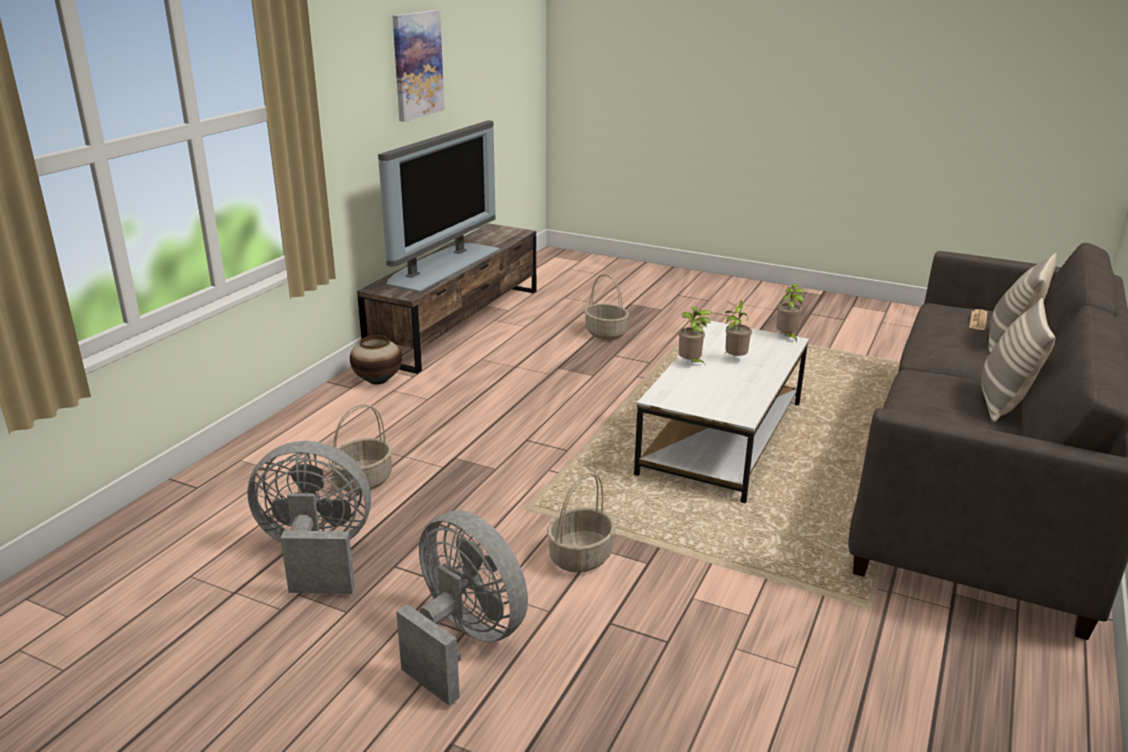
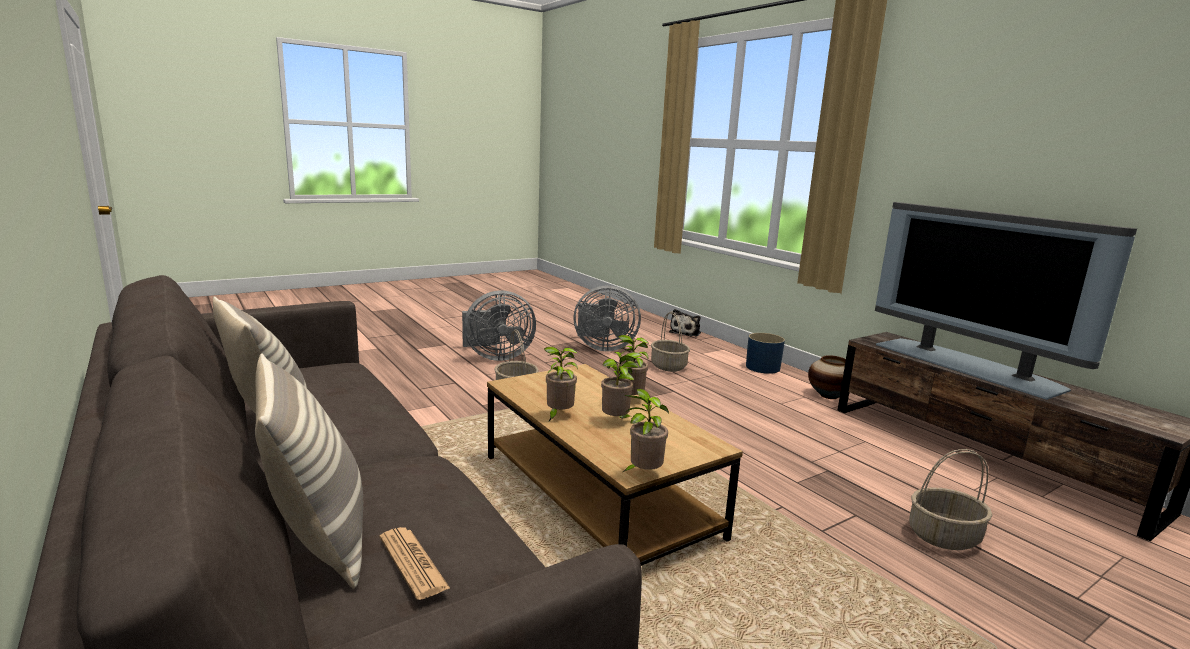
camera: 120 degrees right, 10 degrees down
(159, 506) = (686, 332): none -> plush toy
(309, 422) = (762, 368): none -> blue planter
(316, 556) = (603, 347): grey fan -> grey fan turned 60 degrees clockwise
(417, 65) = (1078, 140): picture -> none
(723, 438) = (596, 496): white coffee table -> brown coffee table
(761, 379) = (558, 415): none -> potted plant

